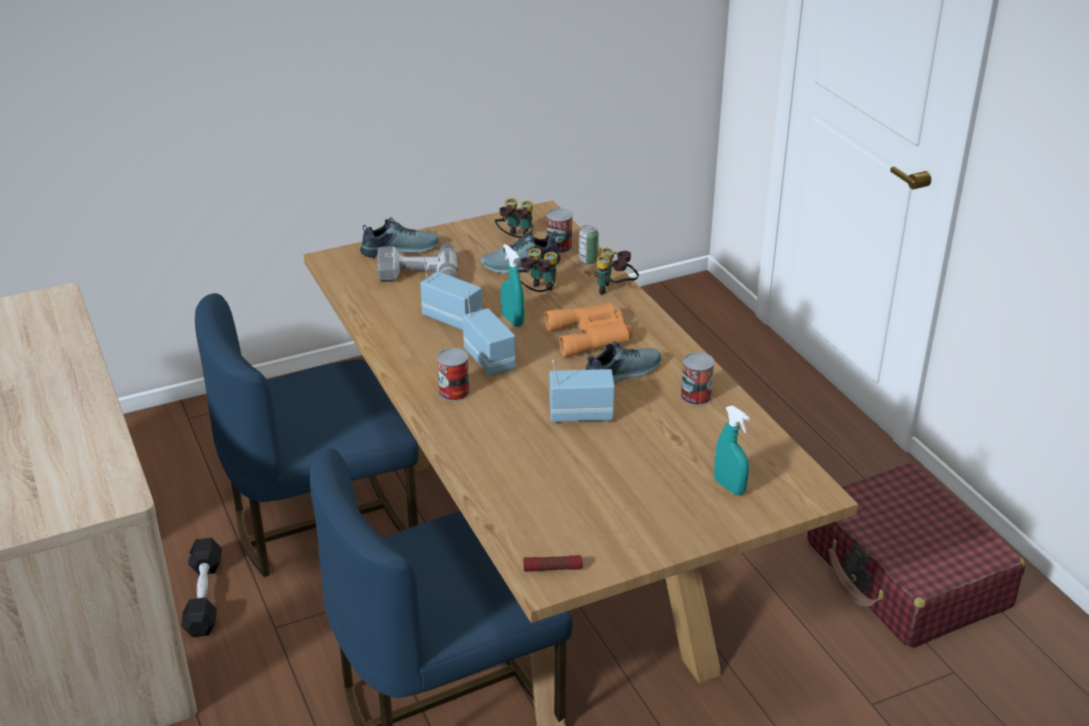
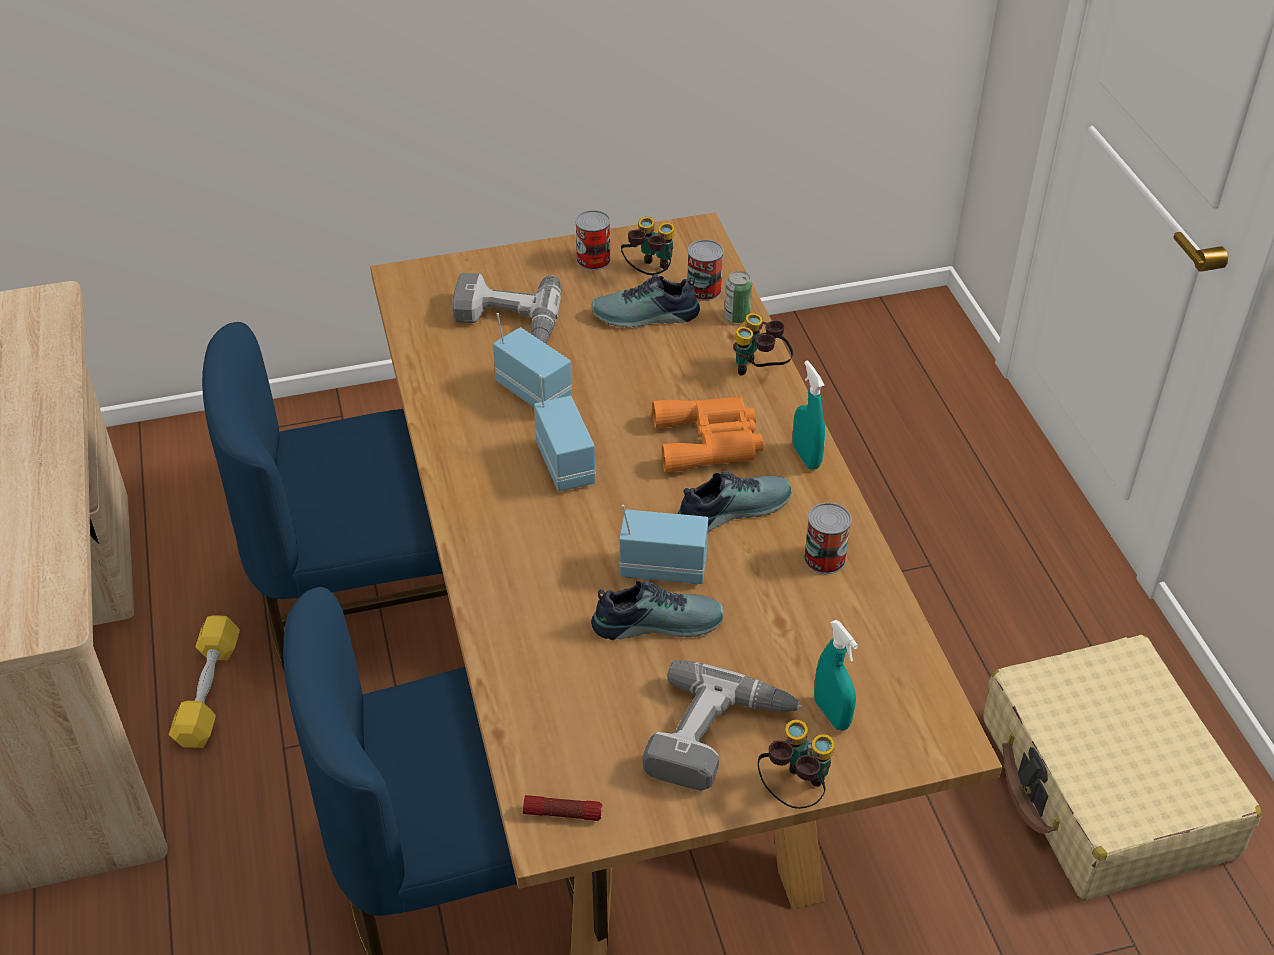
camera: 10 degrees right, 10 degrees up
(204, 597) = (209, 692): black dumbbell -> yellow dumbbell
(399, 249) = (494, 271): shoe -> shoe (657, 620)
(454, 392) = (506, 510): can -> can (593, 259)
(512, 320) = (612, 403): turquoise spray bottle -> turquoise spray bottle (806, 457)
(537, 293) = (656, 363): binoculars -> binoculars (794, 790)
(653, 510) = (719, 738): none -> power drill
(906, 575) = (1105, 788): red suitcase -> beige suitcase

